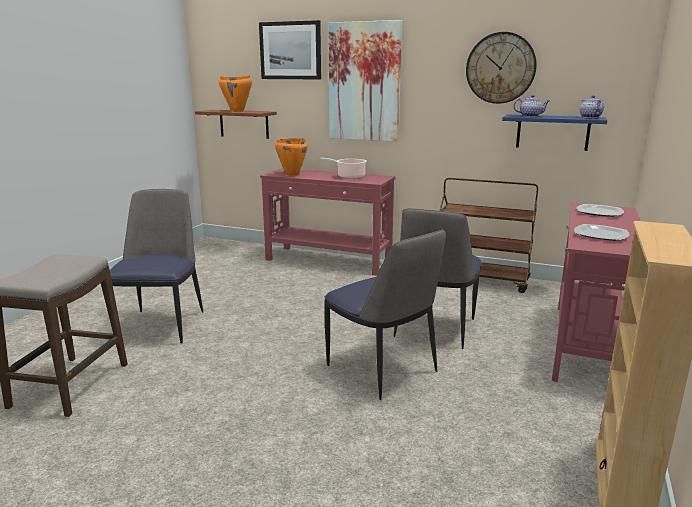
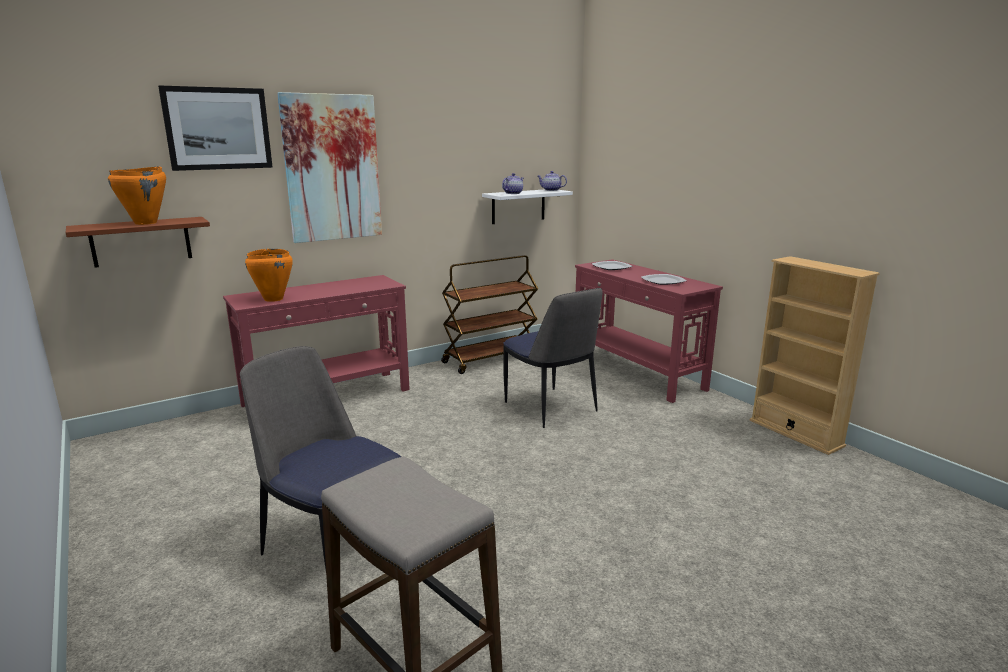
camera: 55 degrees left, 0 degrees up
(349, 176) = (345, 286): cooking pot -> none
(383, 370) = (596, 453): chair -> none
(500, 68) = (472, 148): wall clock -> none
(552, 132) = (518, 206): blue shelf -> white shelf

